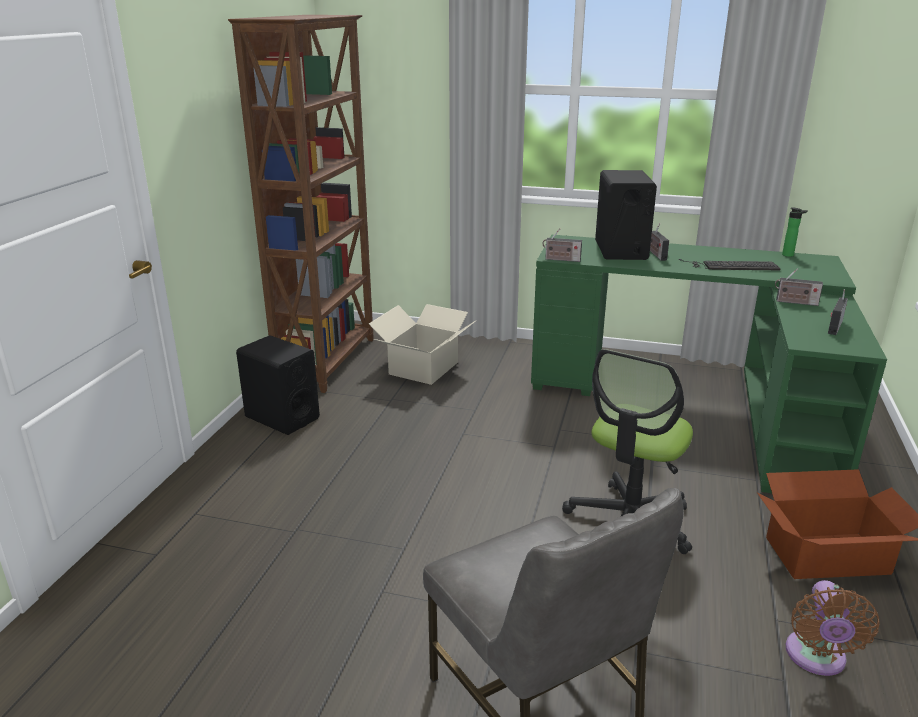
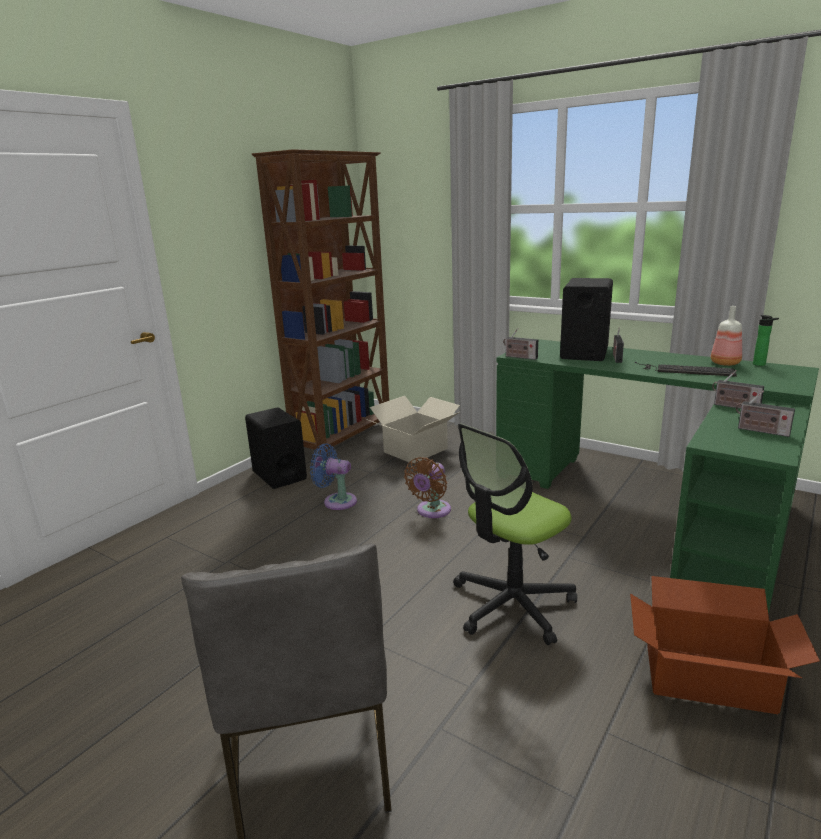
camera: 20 degrees right, 5 degrees down
(375, 440) = (336, 501): none -> blue fan
(759, 256) = (726, 363): none -> bottle
(816, 658) = (628, 784): brown fan -> brown fan (431, 511)
(834, 326) = (760, 431): radio -> radio turned 105 degrees counterclockwise

